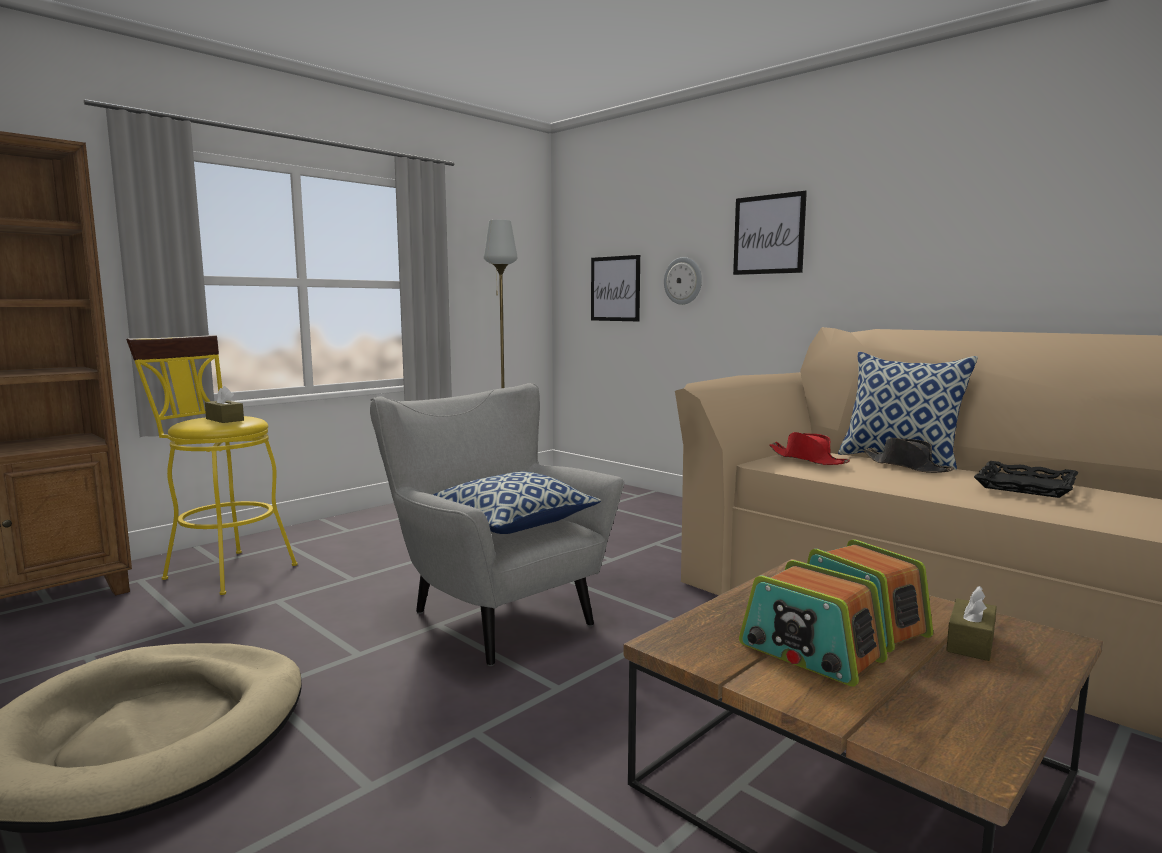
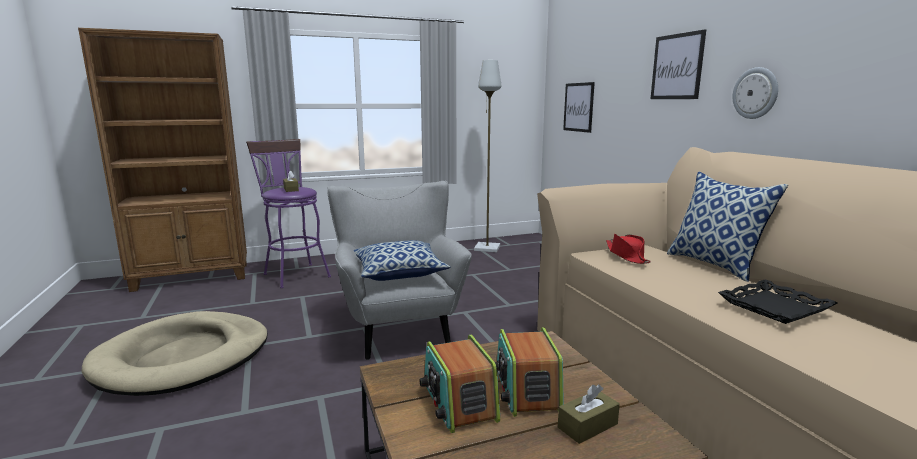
camera: 25 degrees right, 5 degrees up
(224, 570) = (294, 274): yellow stool -> purple stool
(683, 281) = (619, 103): wall clock -> wall clock (755, 93)
(906, 466) = (699, 273): black hat -> none

